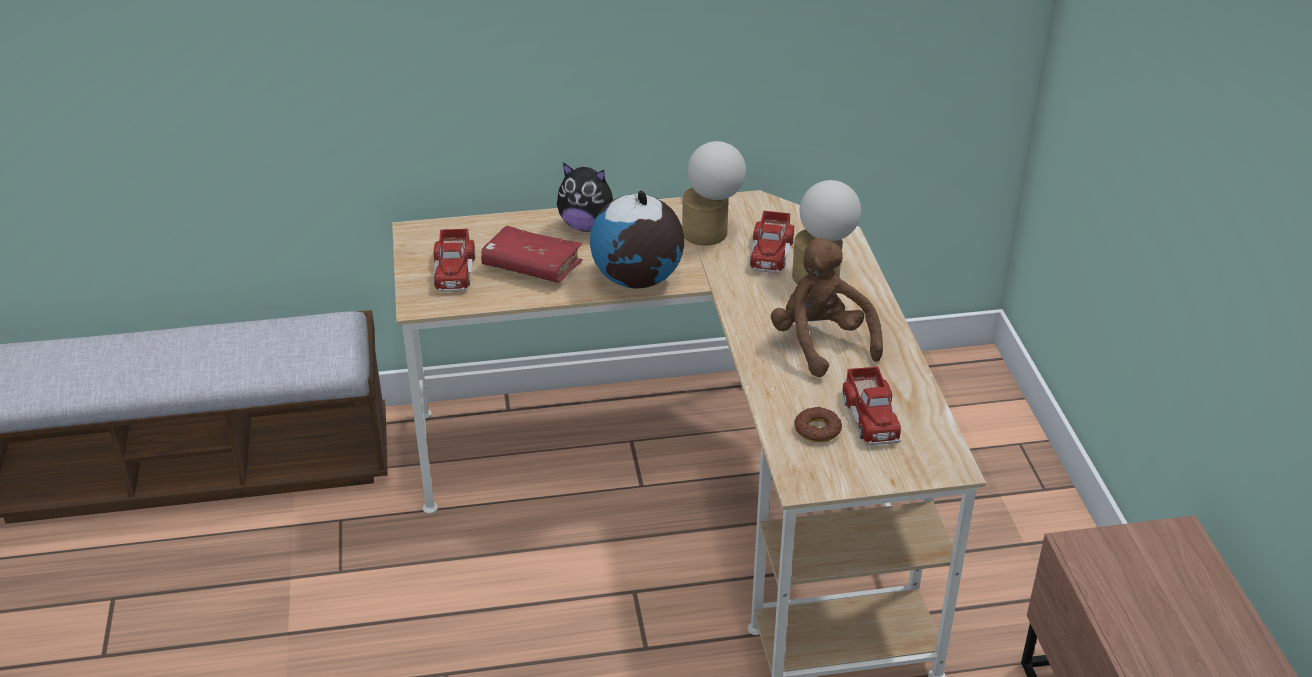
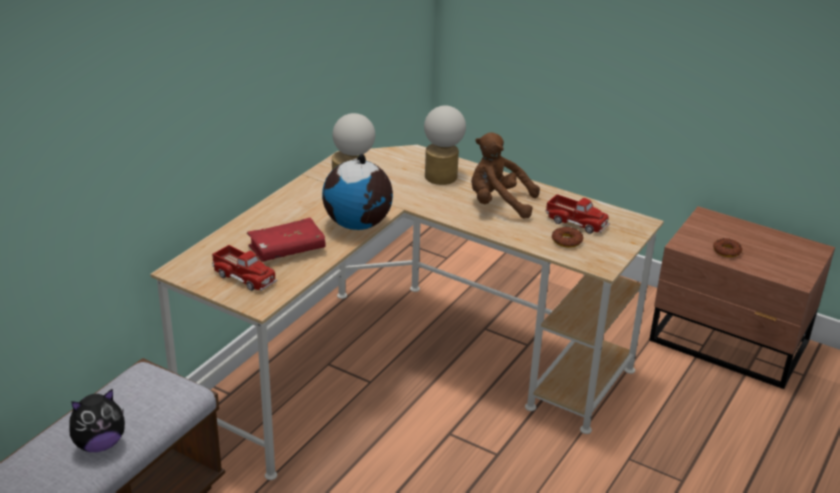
camera: 50 degrees left, 5 degrees down
(587, 226) = (278, 213): plush toy -> plush toy (99, 444)
(771, 252) = (398, 176): toy truck -> none
(1122, 594) = (726, 251): none -> donut

